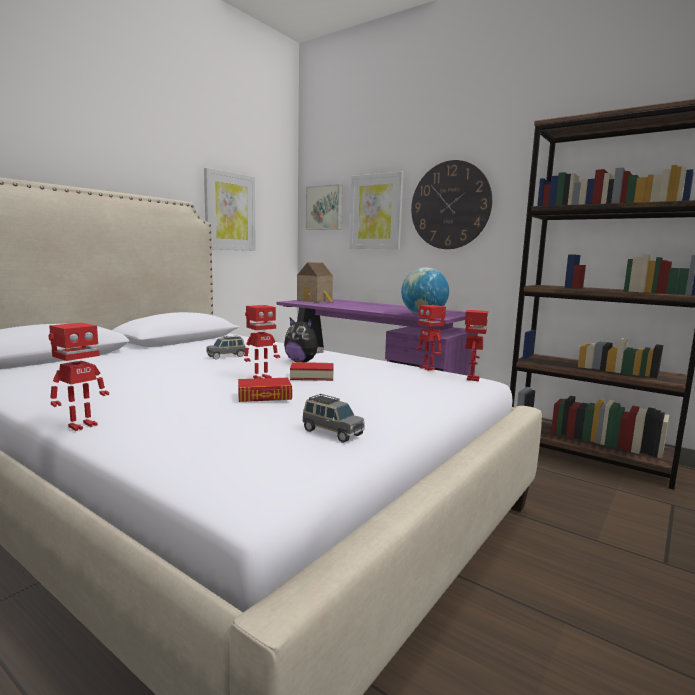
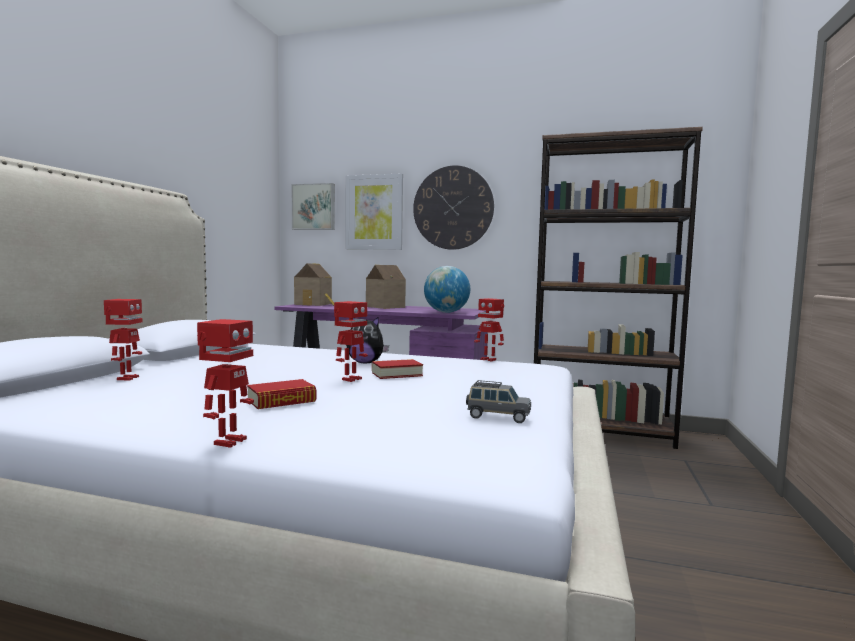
camera: 20 degrees left, 5 degrees down
(226, 356) = (276, 363): grey toy car -> none
(230, 212) = (216, 207): picture -> none
(264, 396) = (386, 393): book -> book (281, 401)
(374, 306) = (384, 307): none -> toy house
(472, 379) = (538, 365): toy robot -> toy robot (126, 378)

